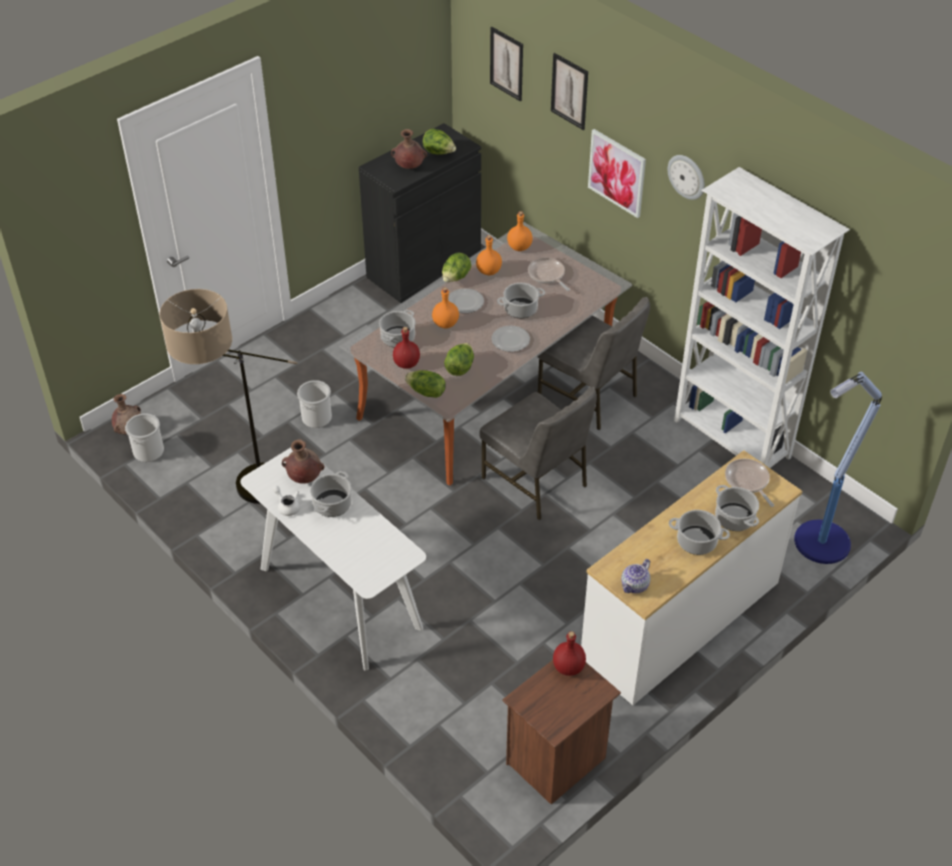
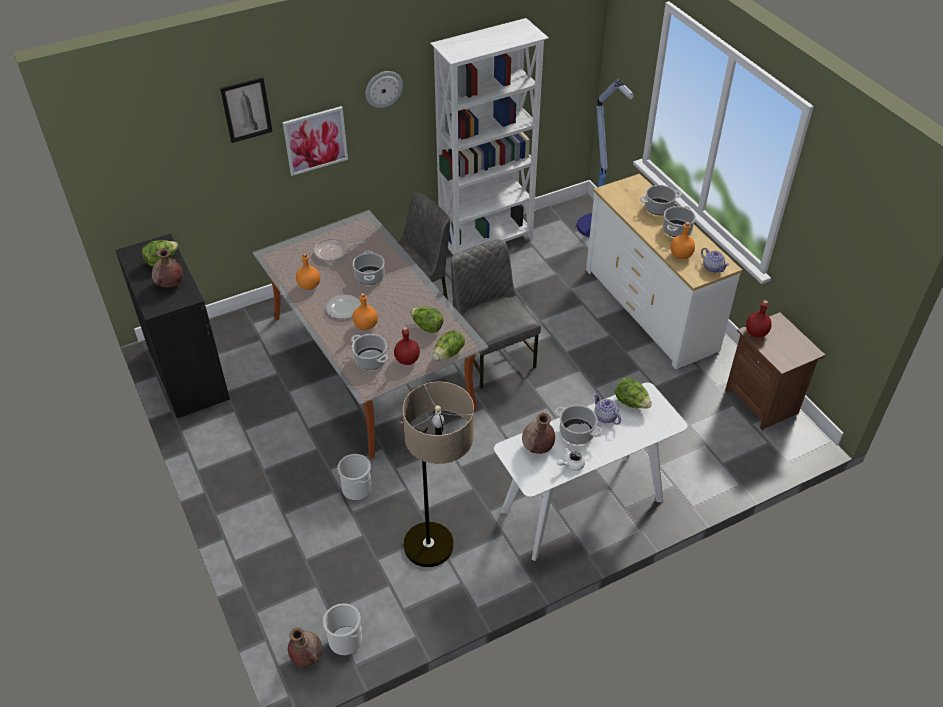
camera: 75 degrees left, 0 degrees up
(361, 525) = (605, 417): none -> teapot
(455, 278) = (307, 308): lettuce -> lettuce (631, 403)
(506, 64) = (164, 140): picture -> none
(510, 340) = (405, 290): plate -> none
(519, 247) = (287, 261): orange bottle -> orange bottle (681, 255)
(536, 482) = (492, 355): grey chair -> grey chair turned 90 degrees counterclockwise
(748, 481) = (625, 194): frying pan -> none

